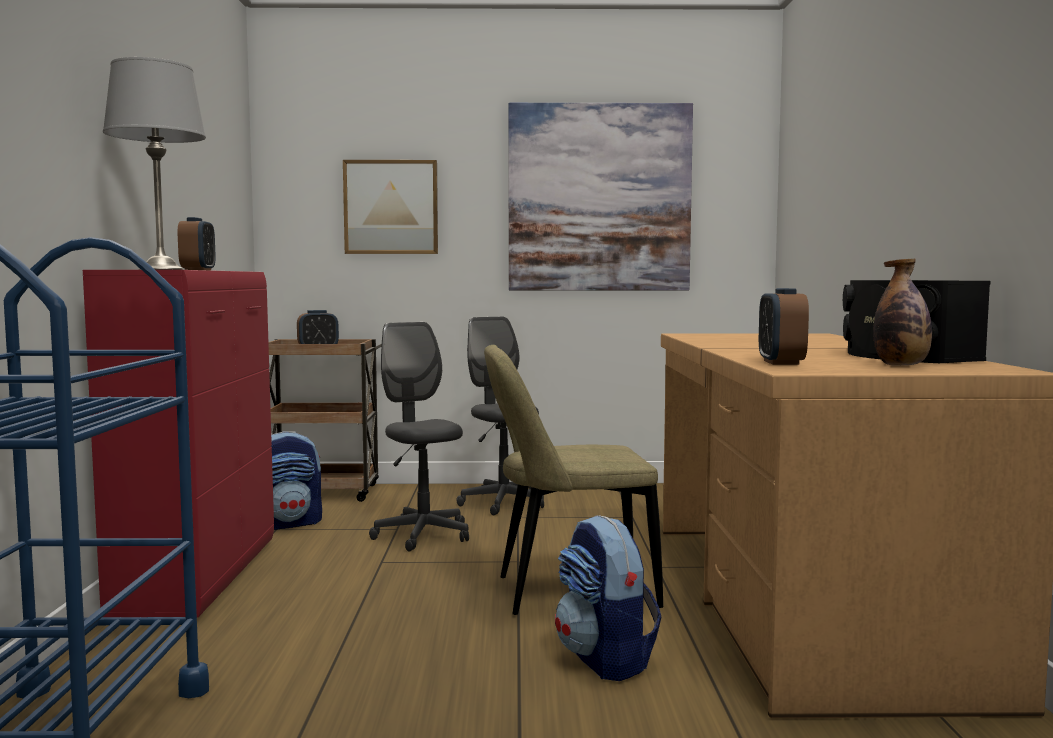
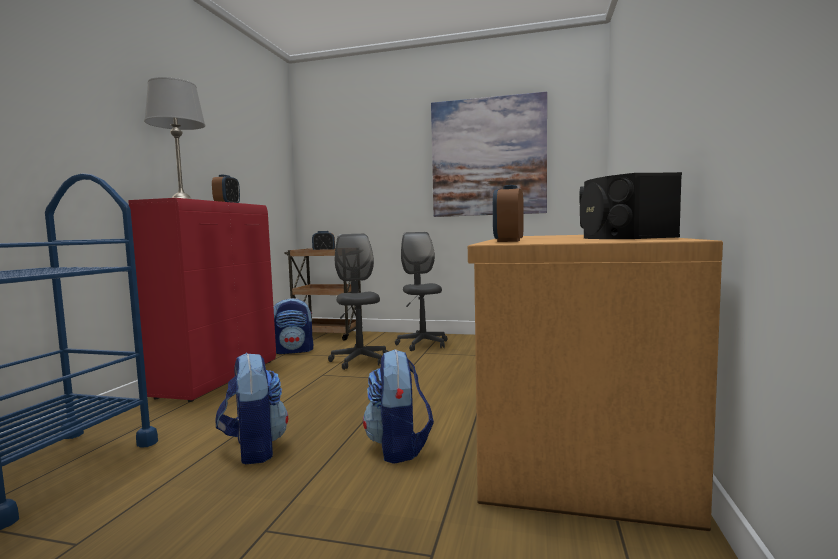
camera: 15 degrees right, 0 degrees up
(387, 683) = (254, 449): none -> backpack
(391, 207) = (366, 170): picture -> none
(568, 592) = (414, 400): beige chair -> none
(901, 365) = (595, 240): bottle -> none

